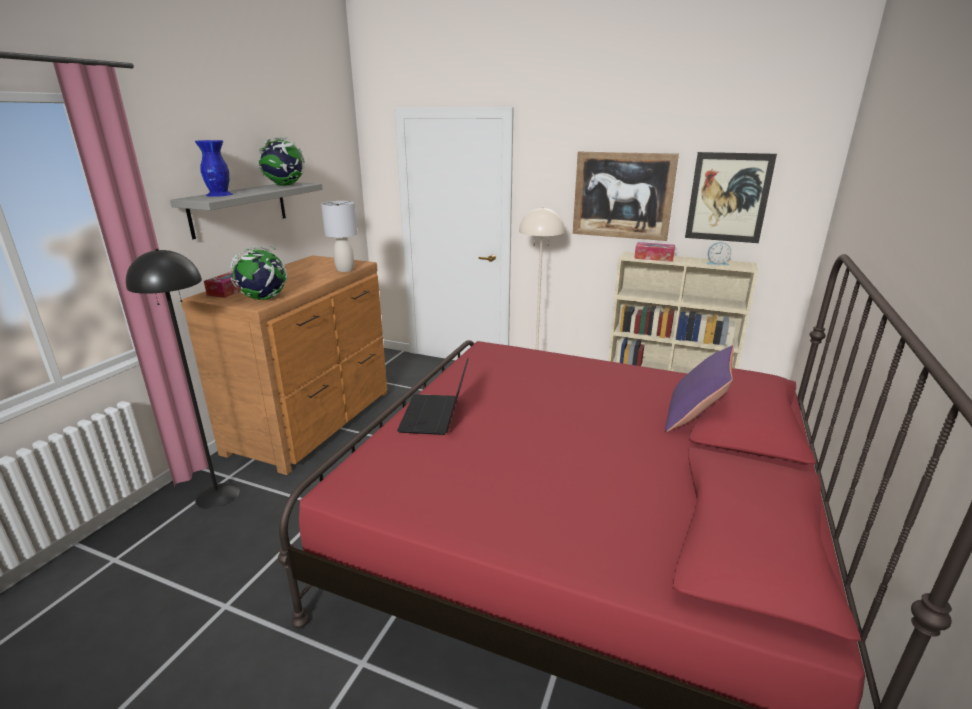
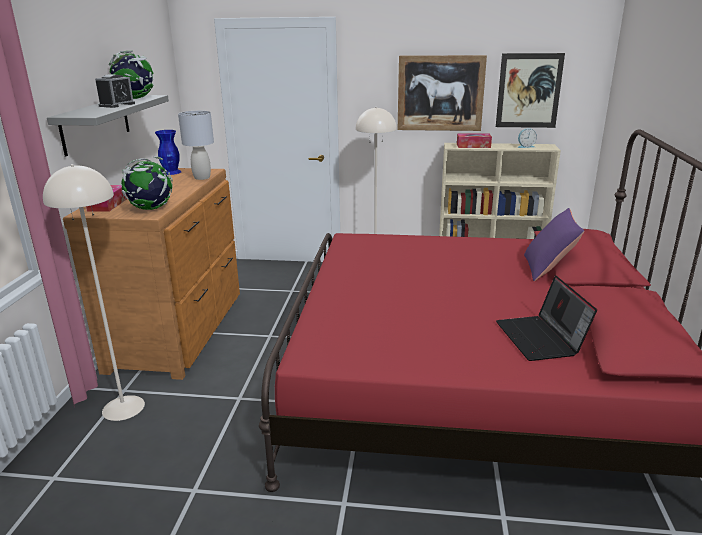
camera: 15 degrees left, 0 degrees up
(218, 495) = (123, 407): black floor lamp -> beige floor lamp
(219, 194) = (88, 110): blue vase -> blue vase (171, 172)
(255, 191) = (117, 105): none -> alarm clock
(436, 416) = (345, 294): laptop -> laptop (541, 339)

